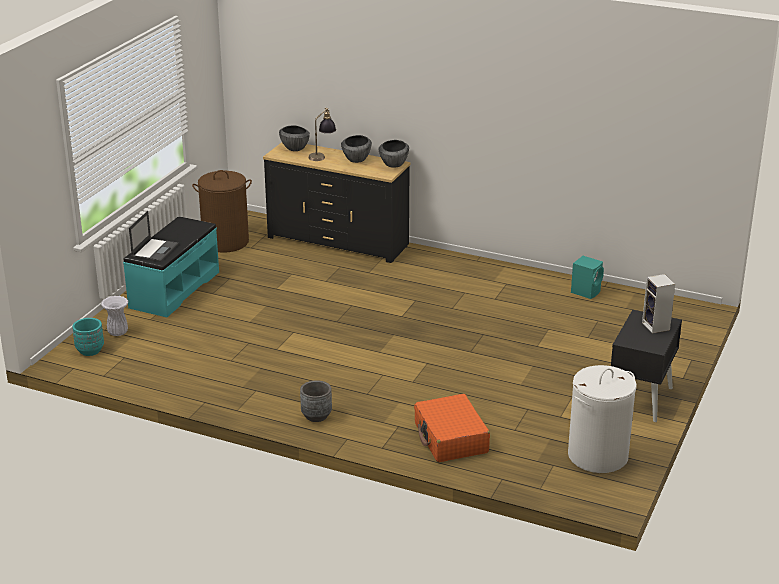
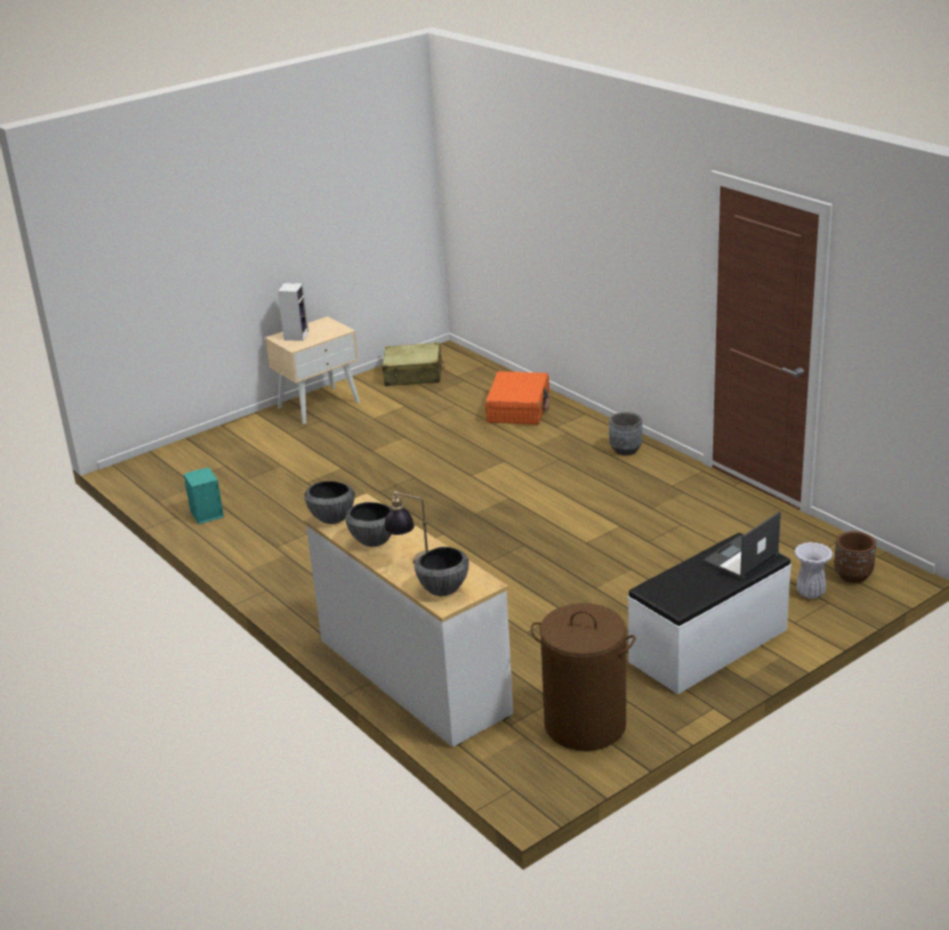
camera: 150 degrees left, 0 degrees up
(90, 350) = (853, 575): turquoise planter -> brown planter
(174, 289) = (709, 646): turquoise bench -> white bench
(338, 241) = (412, 677): black dresser -> white dresser
(598, 456) = (413, 375): white laundry basket -> beige suitcase
(640, 399) = (319, 404): black nightstand -> beige nightstand

